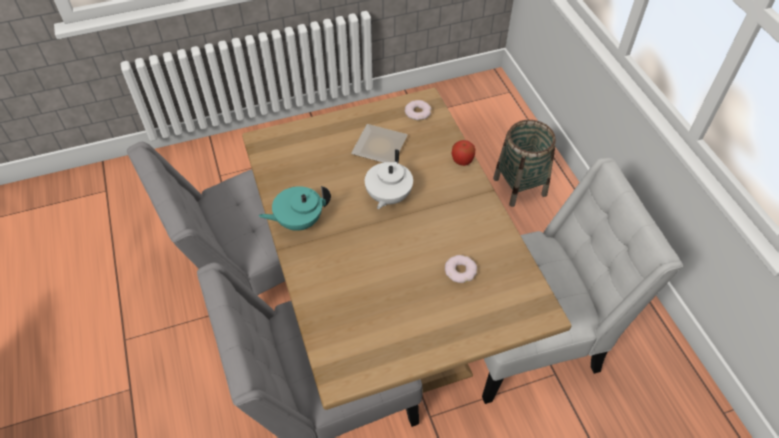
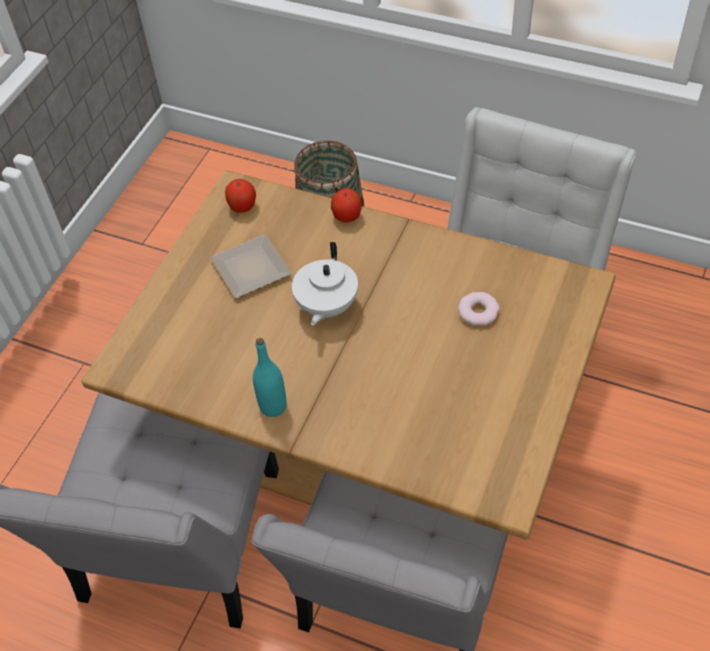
camera: 45 degrees left, 0 degrees up
(298, 221) = (273, 406): turquoise teapot -> turquoise bottle
(388, 197) = (326, 307): white teapot -> white teapot turned 45 degrees clockwise
(417, 112) = (242, 206): donut -> apple

